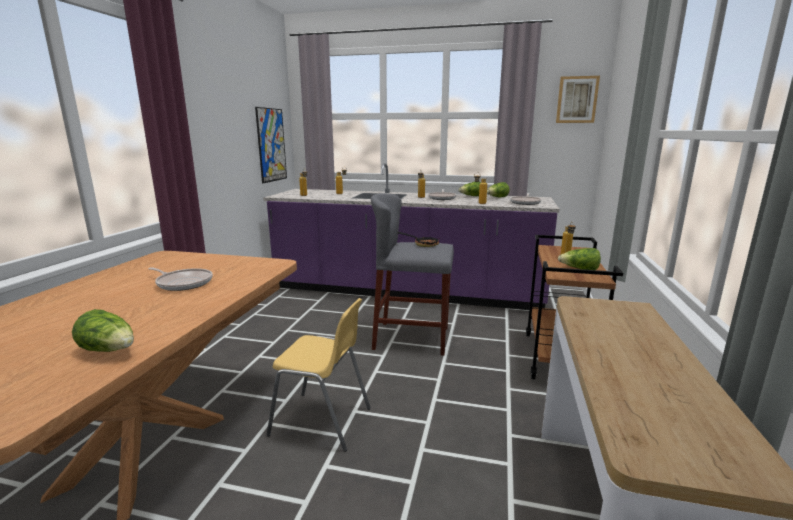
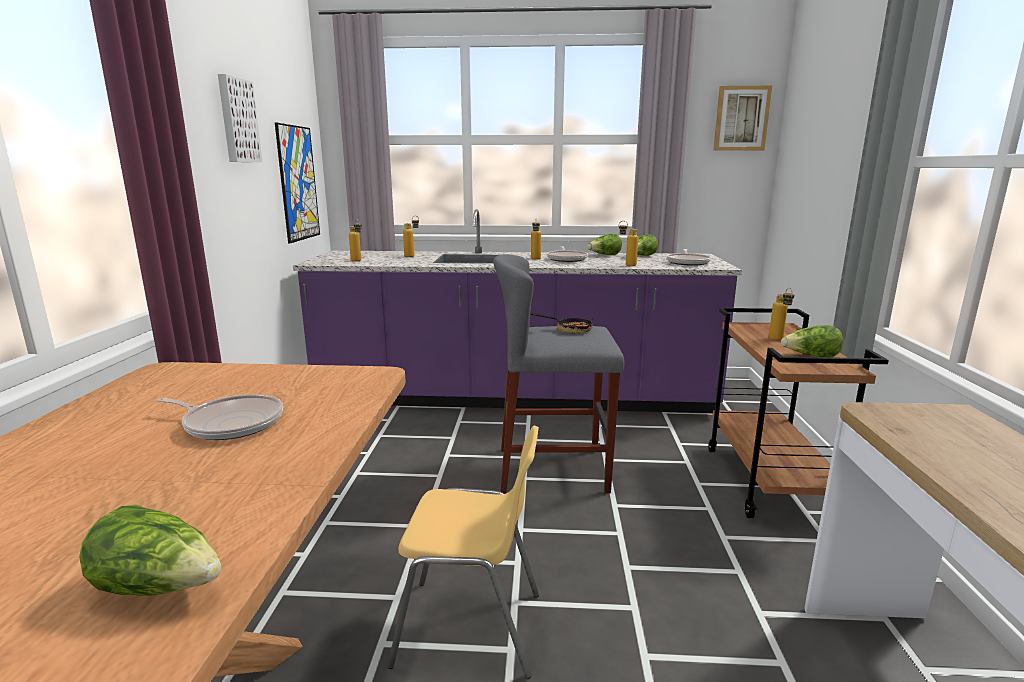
camera: 10 degrees left, 0 degrees up
(227, 107) = (237, 120): none -> picture

